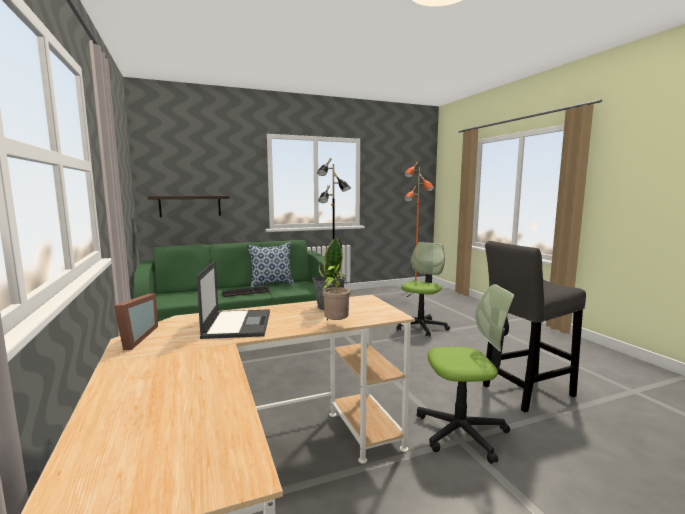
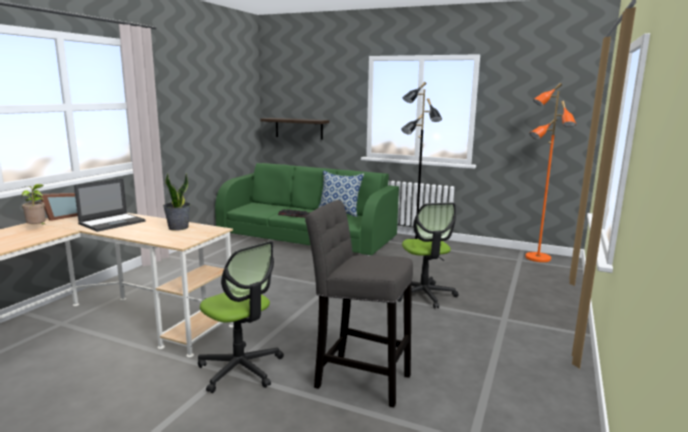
camera: 45 degrees right, 5 degrees up
(335, 325) = (138, 237): potted plant -> potted plant (38, 228)
(421, 327) = (424, 295): office chair -> office chair turned 90 degrees clockwise

